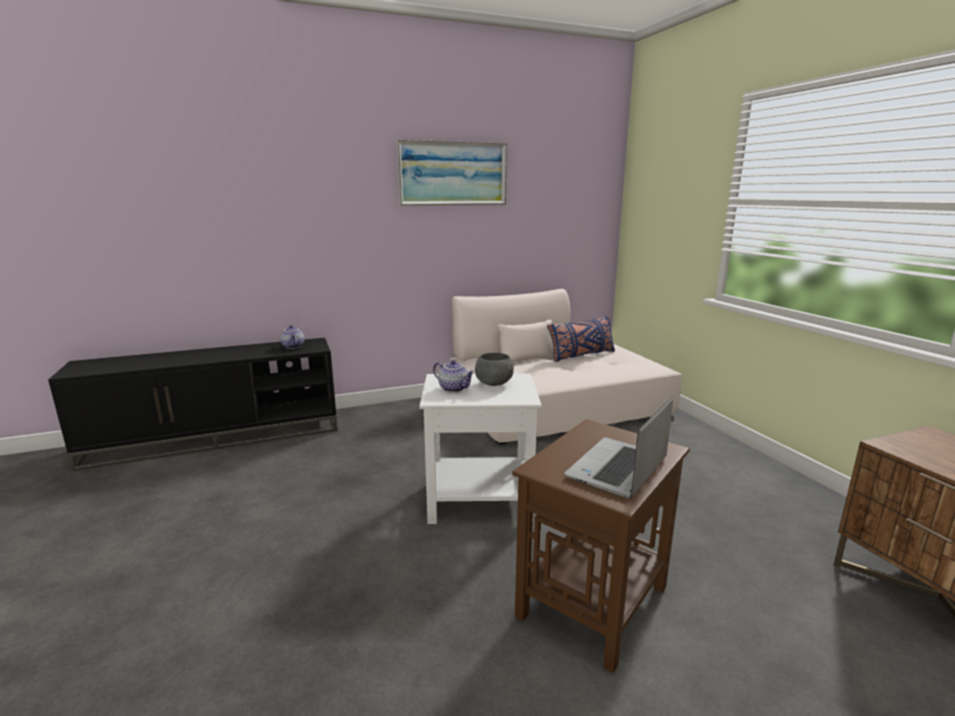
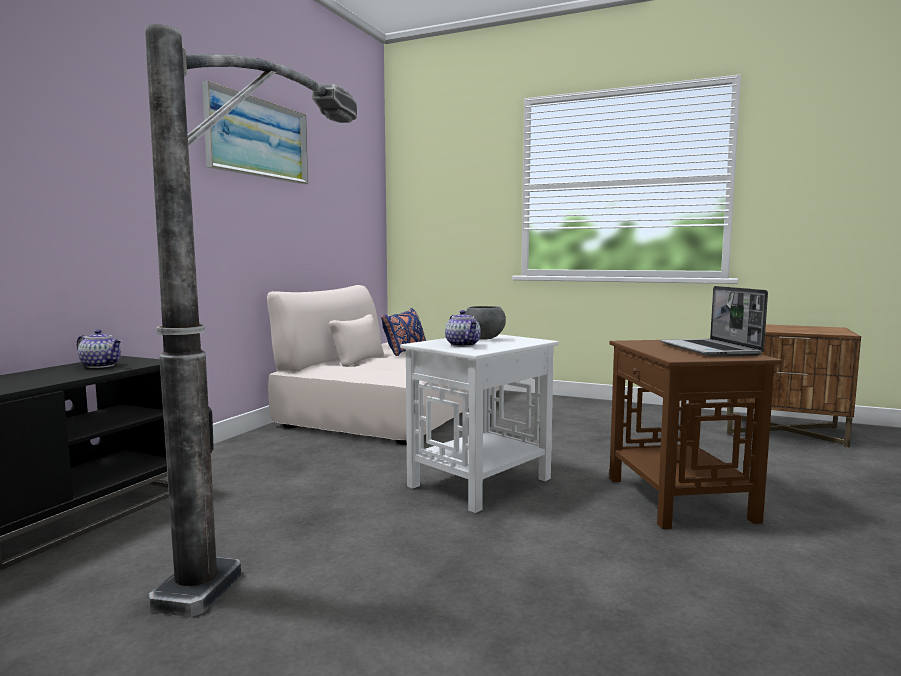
camera: 45 degrees left, 10 degrees down
(354, 465) = (290, 506): none -> floor lamp
(454, 388) = (463, 345): teapot -> teapot turned 75 degrees clockwise

